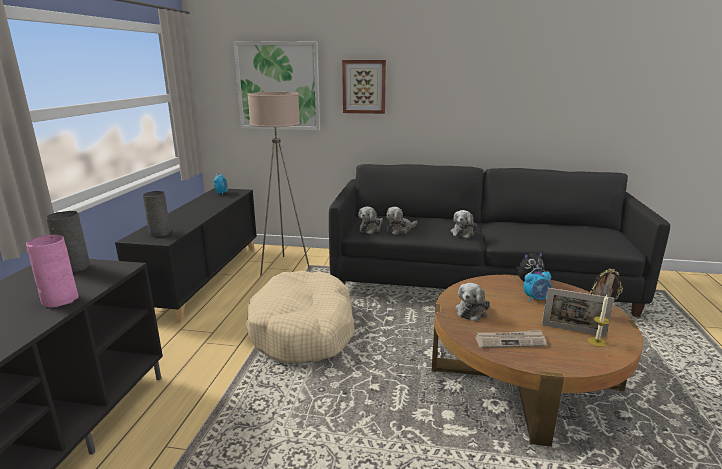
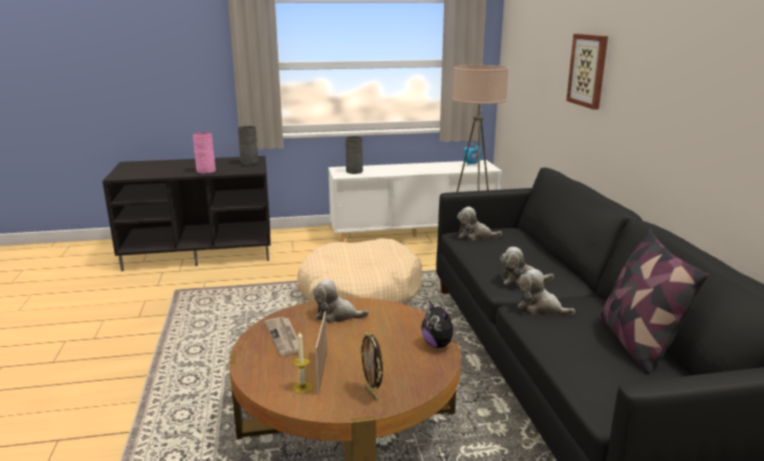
camera: 70 degrees right, 0 degrees up
(204, 278) = (413, 234): black cabinet -> white cabinet
(278, 86) = (538, 60): picture -> none
(400, 230) = (485, 247): plush toy -> plush toy (540, 308)
(536, 299) = (390, 350): alarm clock -> none
(555, 226) = (636, 343): none -> pillow

